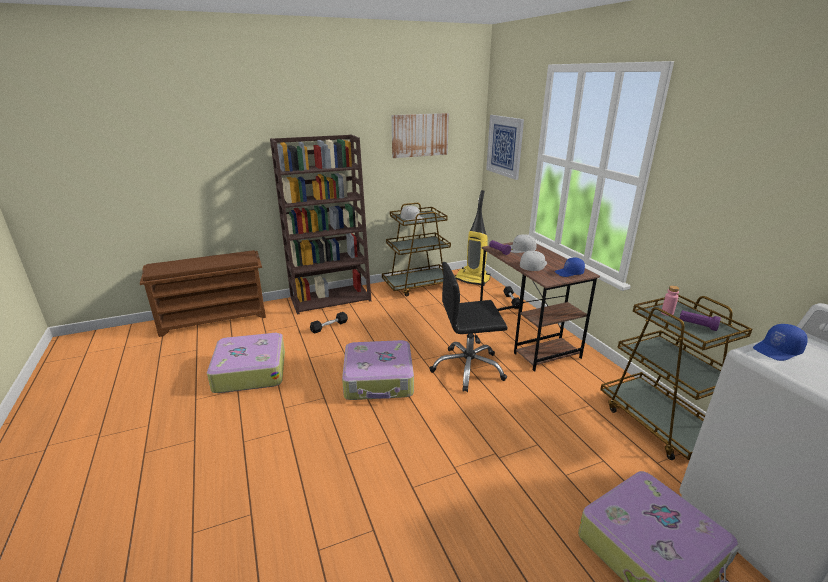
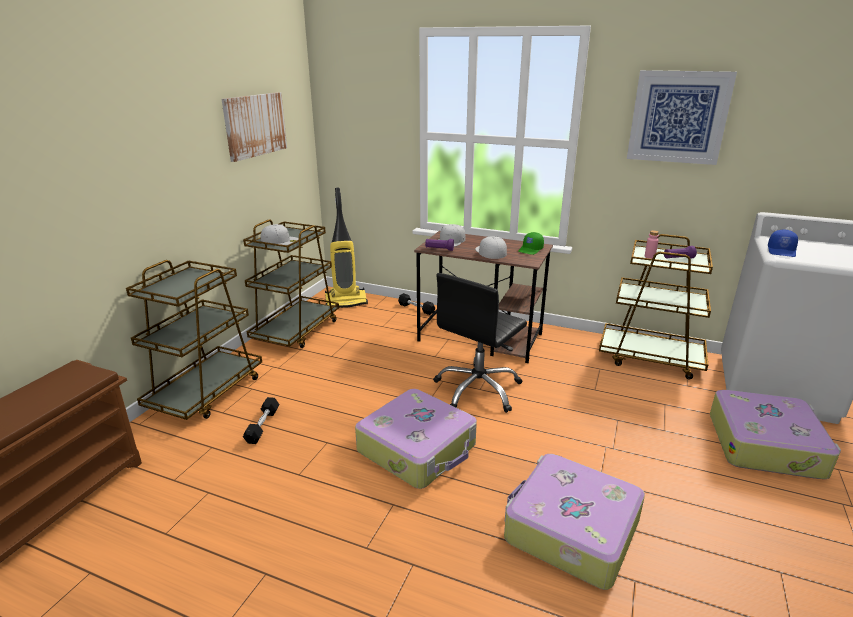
camera: 45 degrees left, 0 degrees up
(250, 371) = (242, 540): suitcase -> suitcase (570, 530)
(331, 299) = (207, 392): brown bookcase -> brown cart
(504, 146) = (357, 129): picture -> picture (678, 117)
(569, 273) = (531, 250): blue cap -> green cap

